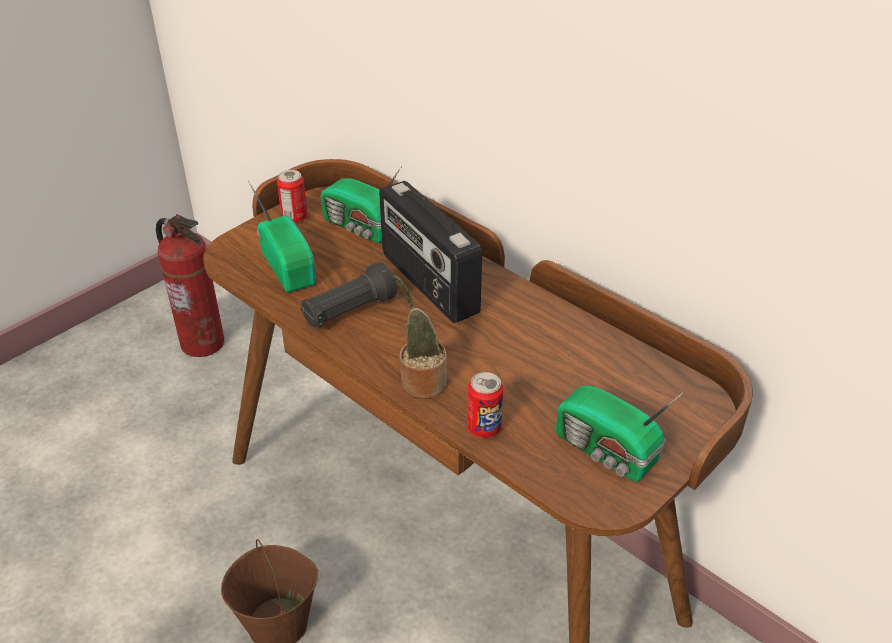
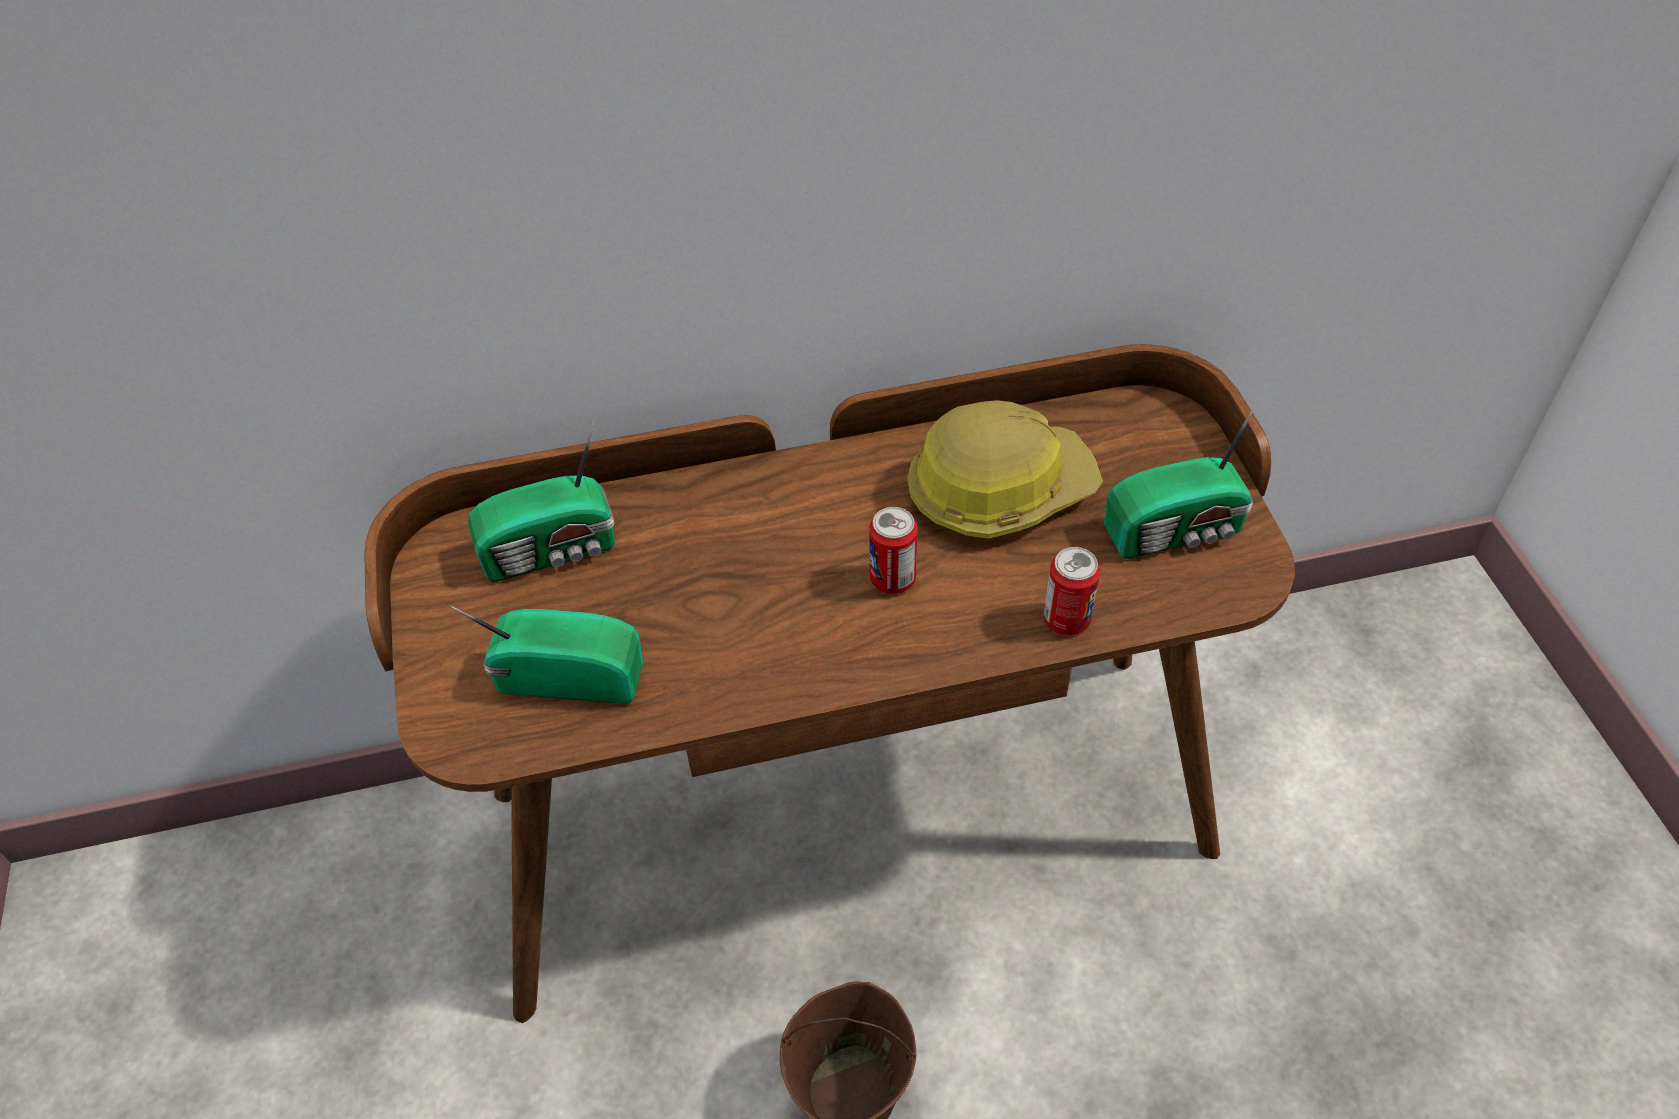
camera: 55 degrees left, 10 degrees up
(203, 343) = (225, 950): fire extinguisher -> none
(294, 217) = (450, 616): can -> can (892, 579)
(349, 312) = (735, 651): black flashlight -> none
(420, 382) = (938, 641): potted plant -> none
(427, 284) = (750, 540): radio -> none
(559, 359) = (998, 490): none -> hard hat

